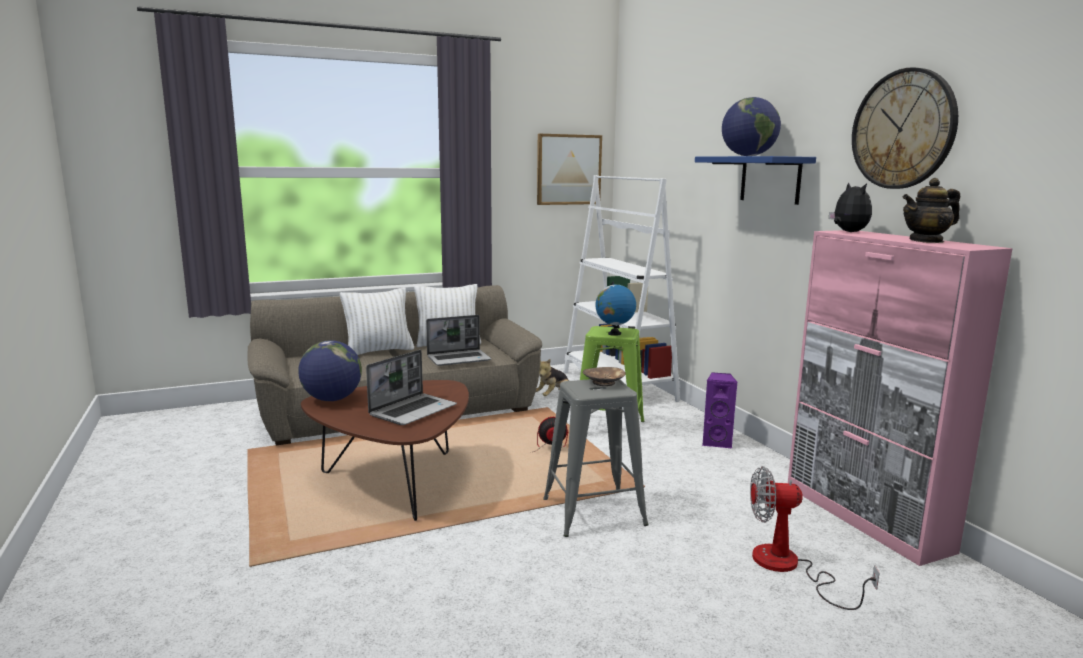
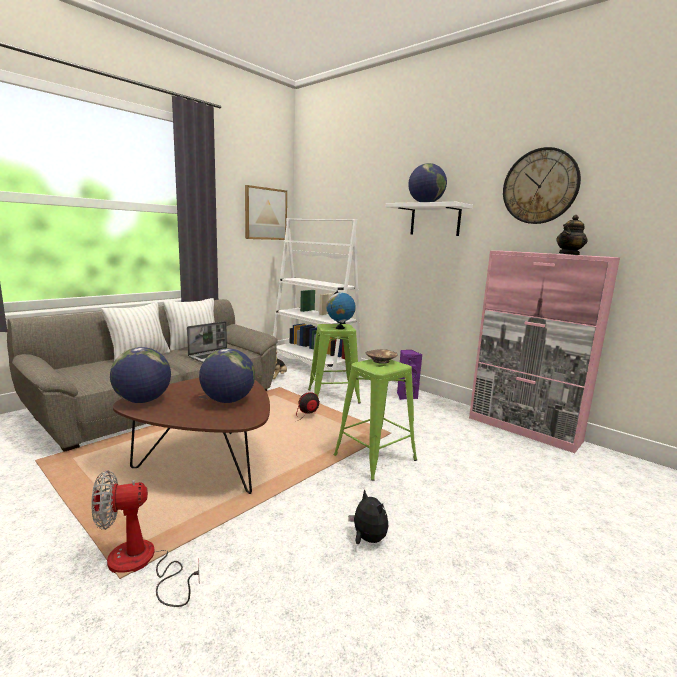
camera: 25 degrees left, 0 degrees up
(413, 410) = (228, 401): laptop -> globe
(592, 512) = (374, 458): grey stool -> green stool
(770, 179) = (435, 220): blue shelf -> white shelf
(789, 568) = (518, 470): fan -> fan (141, 565)
(848, 232) = (510, 251): plush toy -> plush toy (367, 539)

